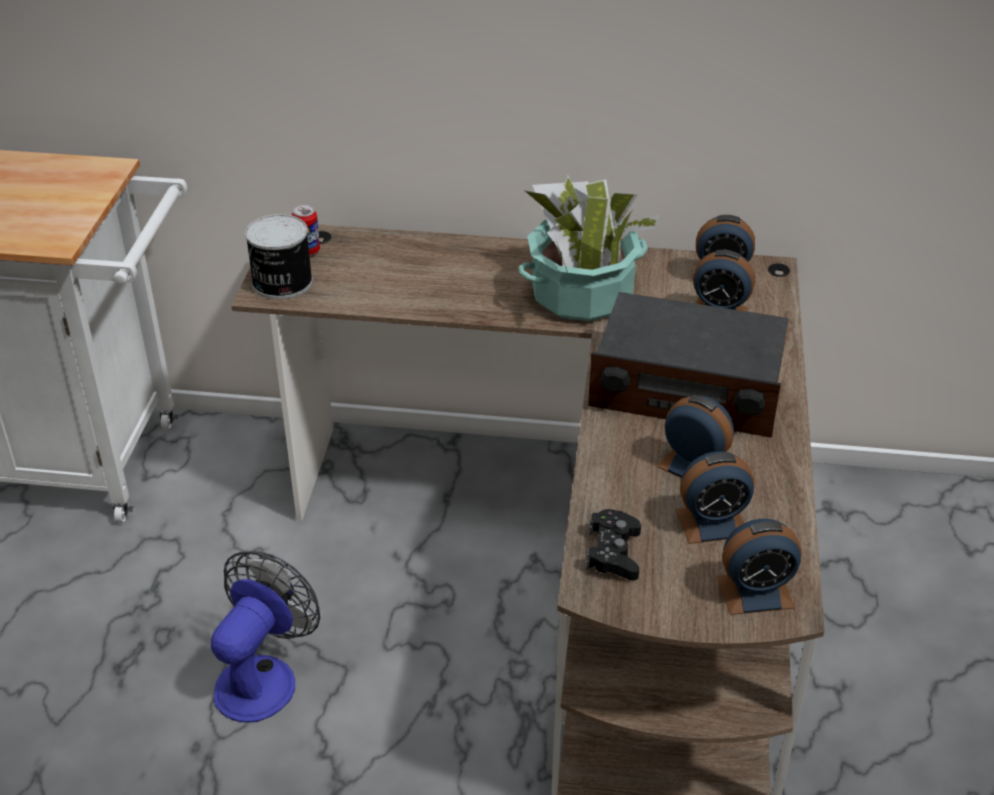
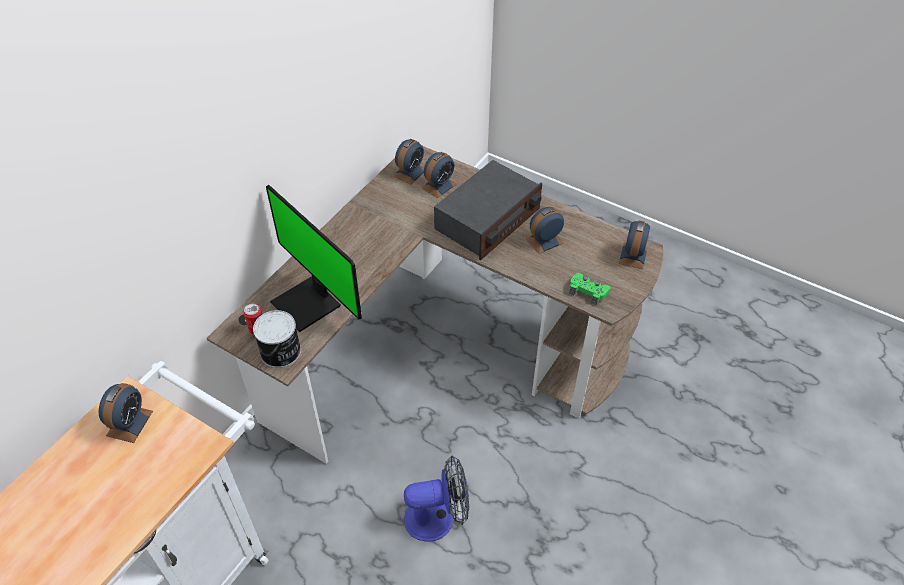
camera: 65 degrees left, 10 degrees up
(263, 676) = (438, 517): fan -> fan turned 120 degrees clockwise
(381, 276) = (309, 303): none -> monitor
(581, 296) = (389, 228): potted plant -> none
(613, 552) = (588, 291): black game controller -> green game controller
(711, 522) = (585, 251): alarm clock -> alarm clock (129, 423)

